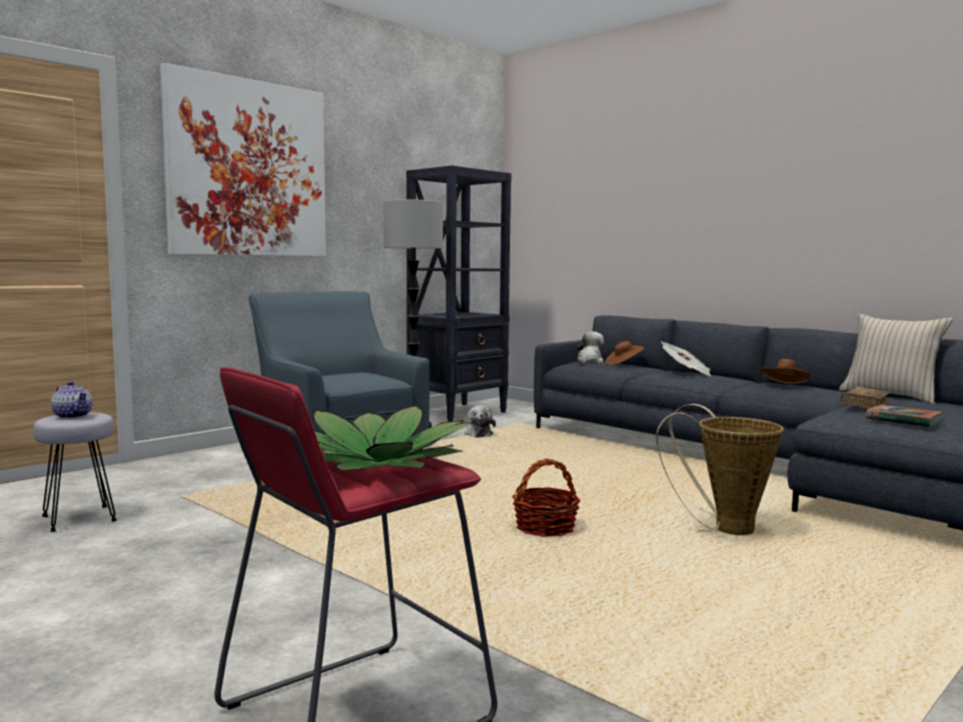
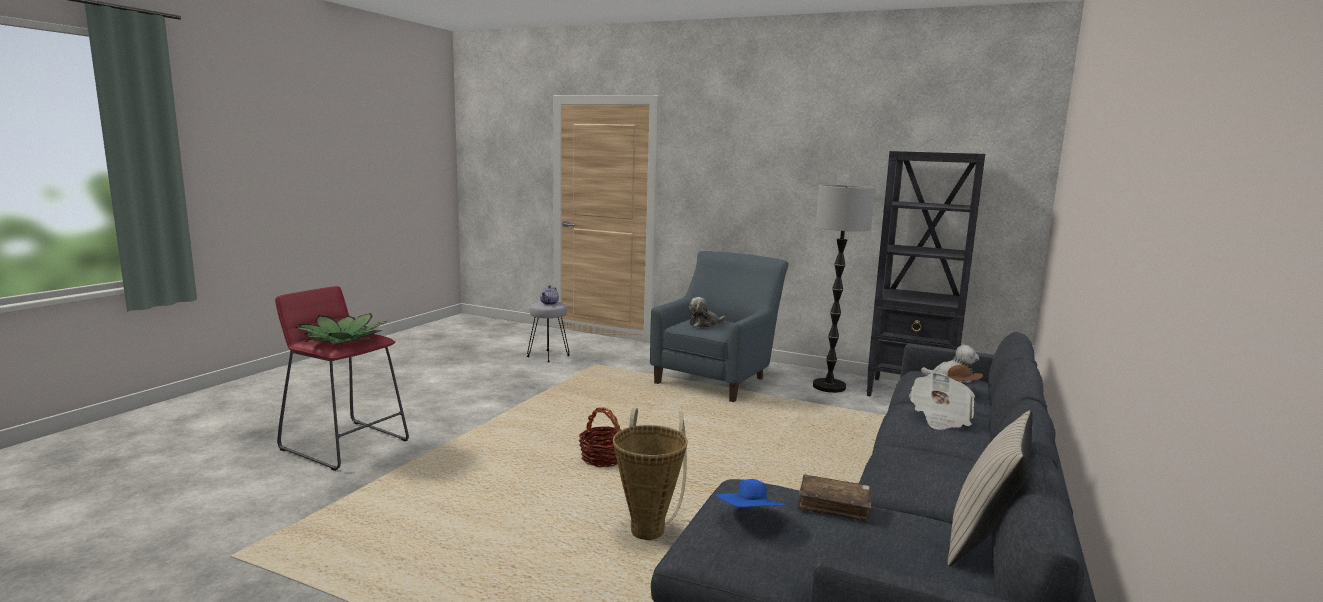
camera: 70 degrees right, 5 degrees up
(248, 169) = (740, 159): picture -> none
(478, 434) = (841, 410): plush toy -> plush toy (704, 324)
(784, 386) = (922, 466): brown hat -> none
(903, 420) = (750, 519): book -> blue hat

